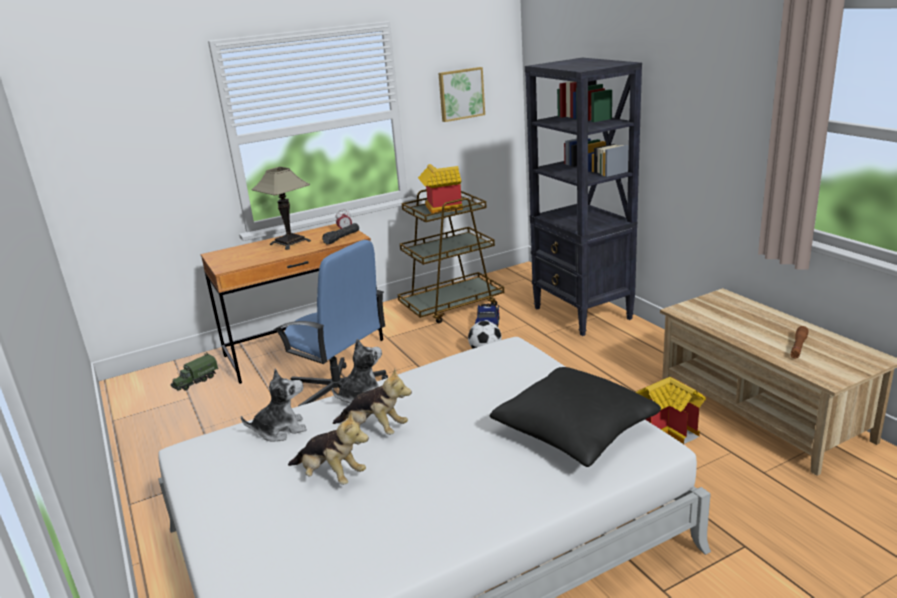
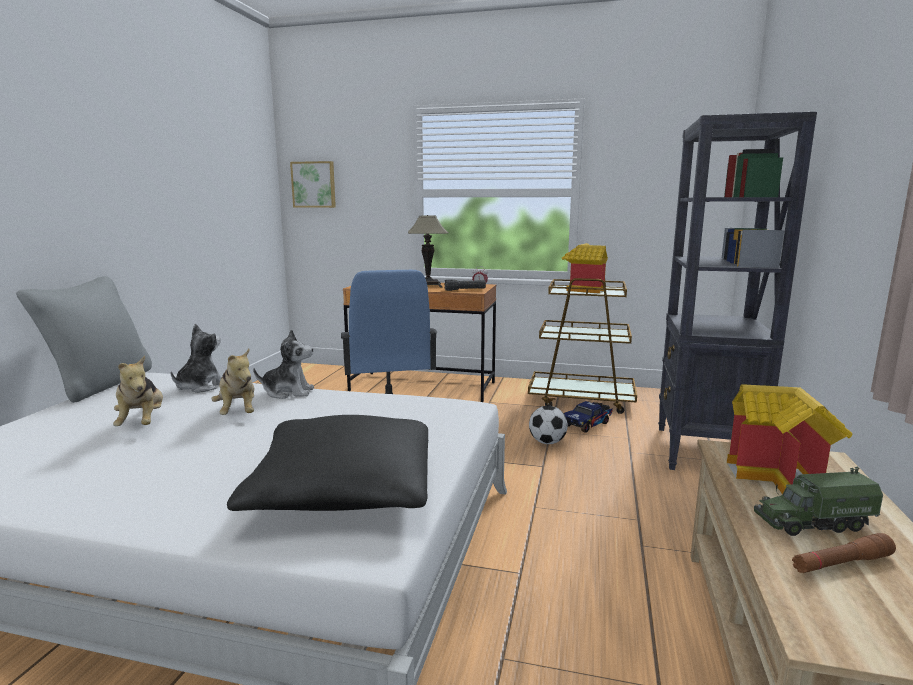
camera: 40 degrees right, 10 degrees down
(169, 478) = (100, 384): none -> grey pillow
(195, 381) = (331, 380): toy truck -> toy truck (812, 522)
(280, 430) = (200, 387): plush toy -> plush toy turned 90 degrees counterclockwise
(461, 94) = (657, 182): picture -> picture (314, 184)
(669, 430) = (614, 607): toy house -> toy house (782, 479)

